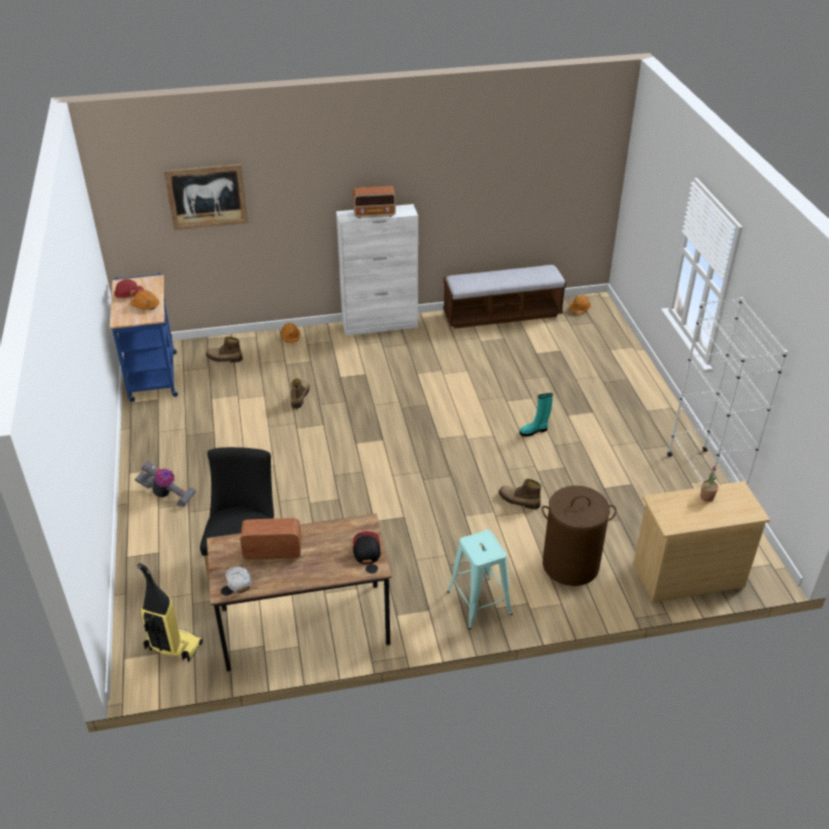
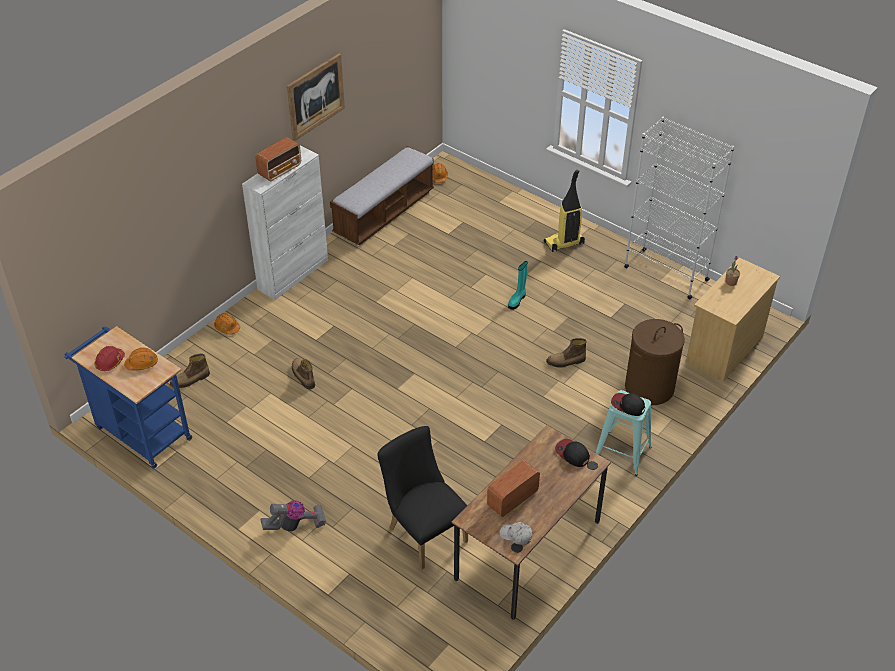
camera: 40 degrees left, 5 degrees up
(172, 646) = (453, 632): vacuum cleaner -> vacuum cleaner (564, 243)
(207, 196) = (133, 225): picture -> picture (315, 96)
(479, 546) = (627, 405): none -> cap

